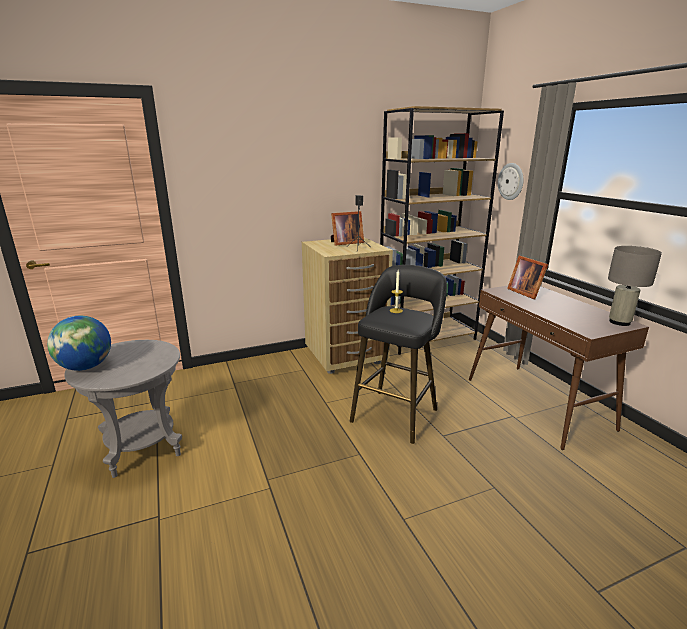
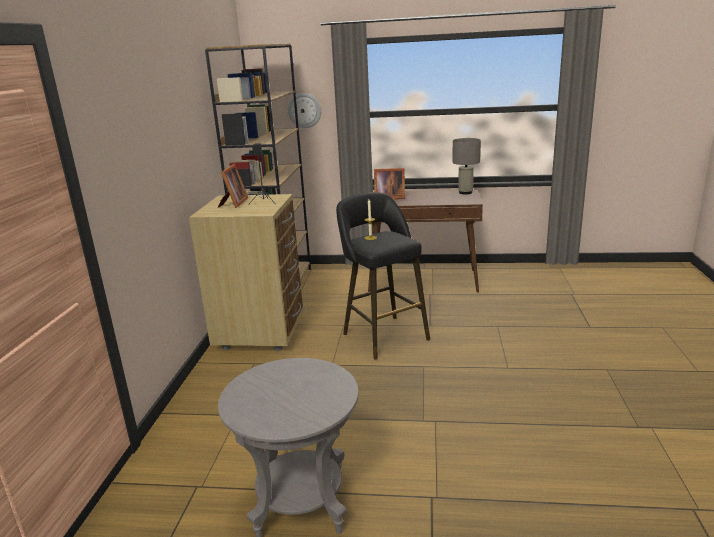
camera: 60 degrees left, 0 degrees up
(86, 367) = (278, 421): globe -> none

